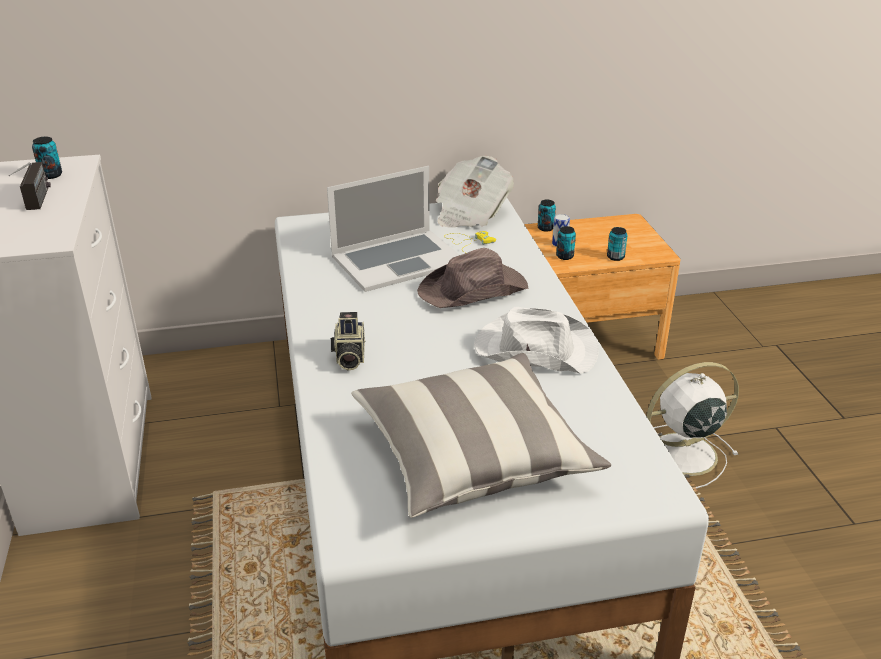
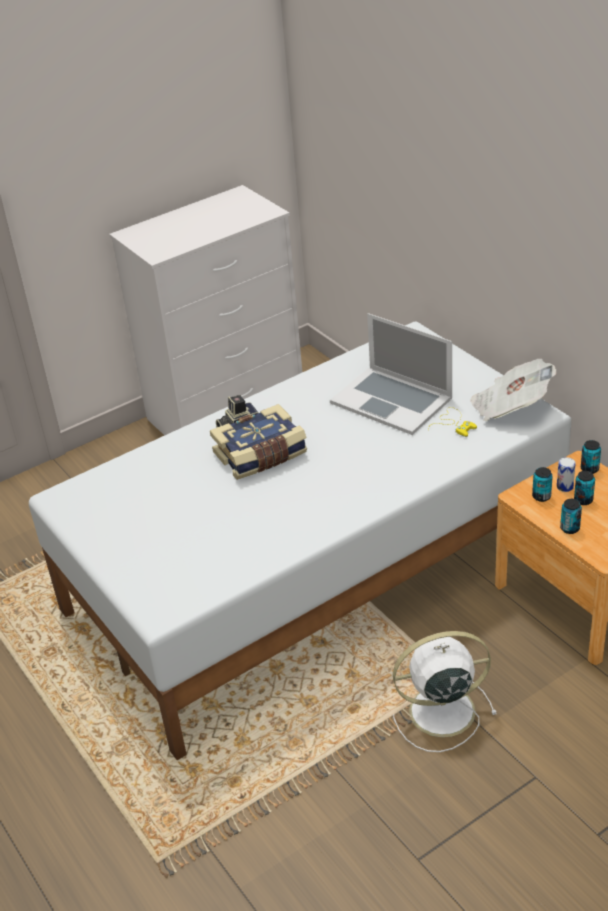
camera: 70 degrees right, 5 degrees up
(37, 204) = (200, 228): radio -> none
(51, 175) = (243, 213): can -> can (583, 500)
(416, 354) = (261, 455): none -> book
(473, 455) = (158, 518): pillow -> none
(474, 290) = (373, 452): brown hat -> none
(534, 349) = (305, 507): white hat -> none
(681, 454) = (439, 711): white fan -> white fan turned 60 degrees counterclockwise

